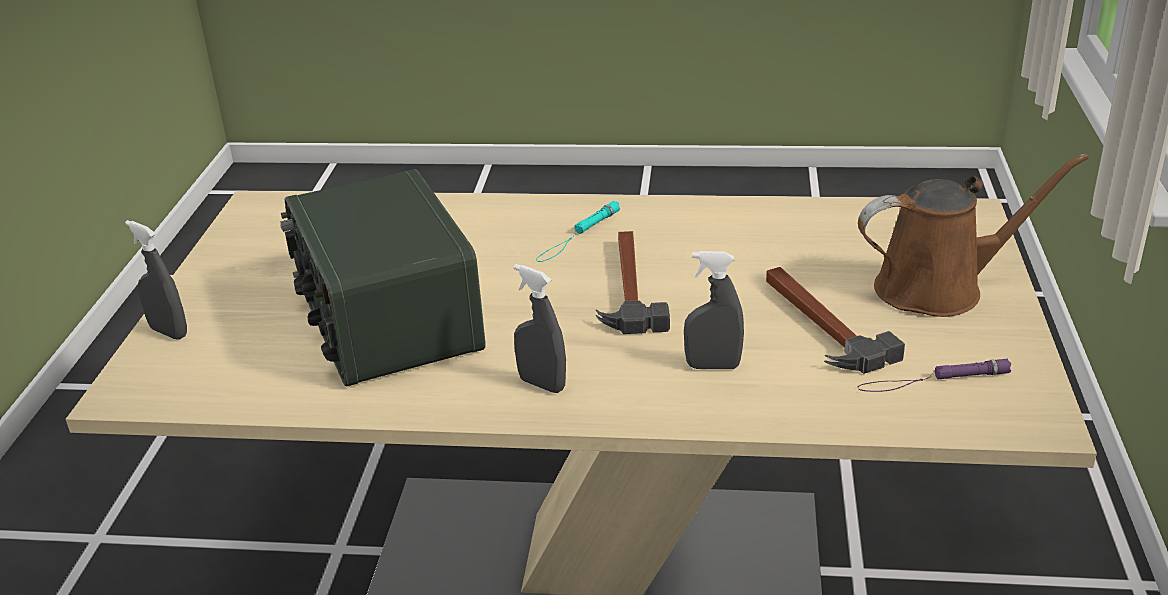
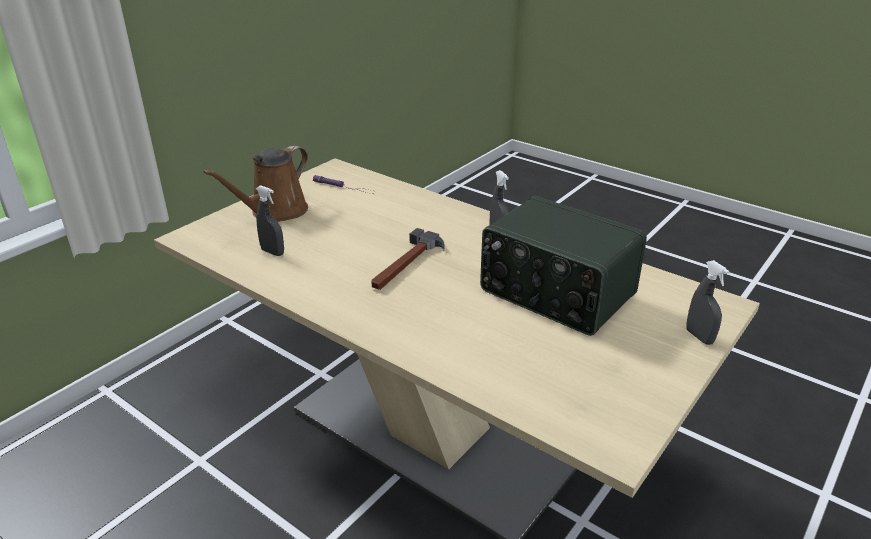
camera: 150 degrees left, 0 degrees up
(385, 321) = (556, 294): radio -> radio turned 120 degrees clockwise
(578, 236) = (395, 307): turquoise flashlight -> none
(713, 366) = (417, 218): grey spray bottle -> grey spray bottle (272, 252)
(819, 324) = (349, 217): hammer -> none
(939, 288) = (275, 212): brown watering can -> brown watering can turned 75 degrees counterclockwise

